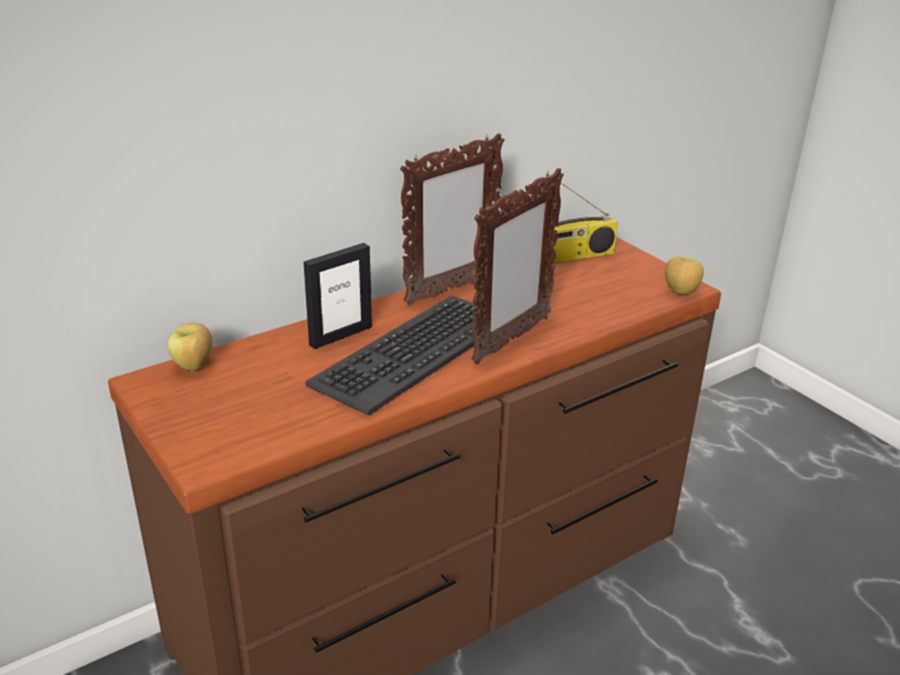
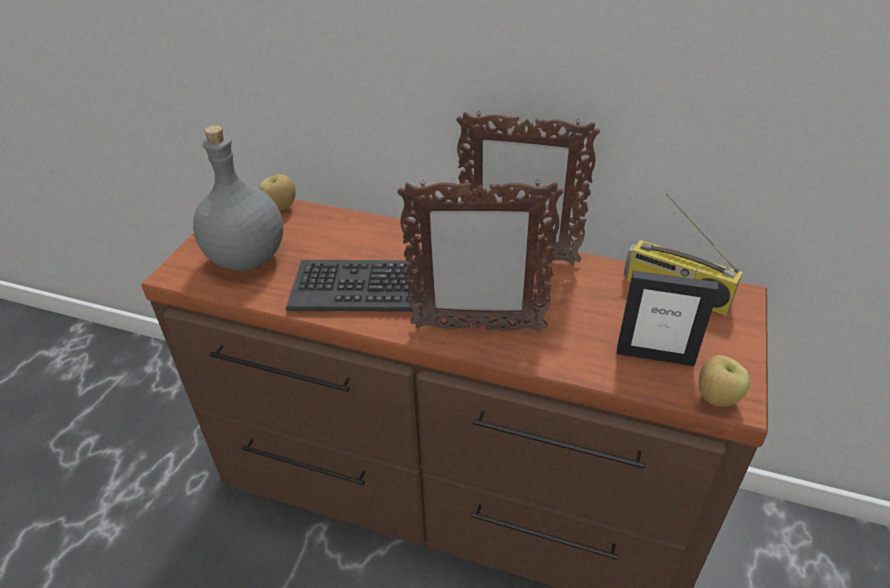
camera: 55 degrees right, 10 degrees up
(247, 412) = (246, 257): none -> grey bottle
(340, 335) = (383, 242): picture frame -> picture frame (655, 355)

